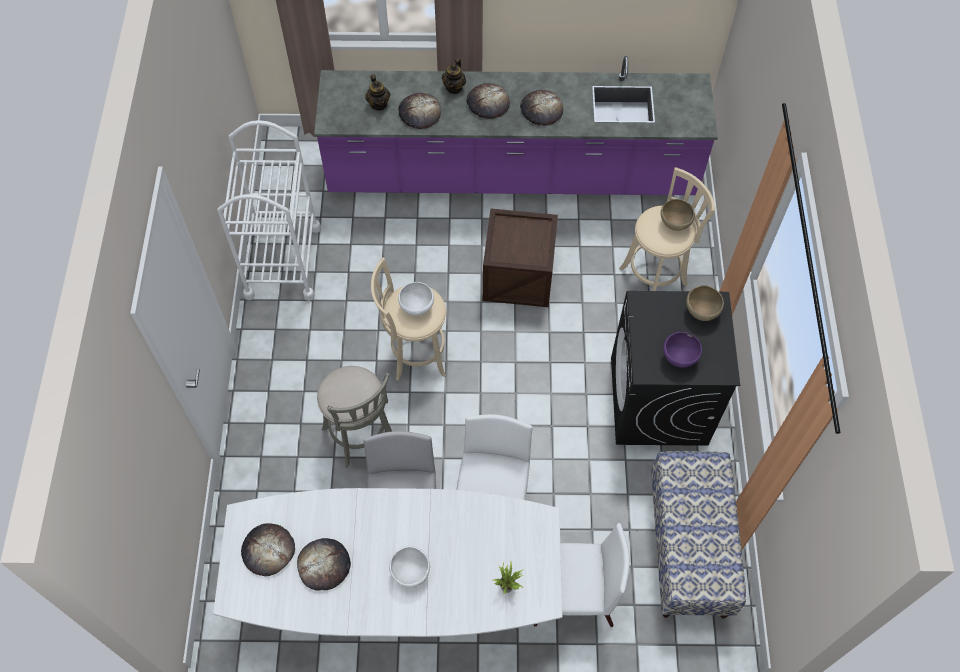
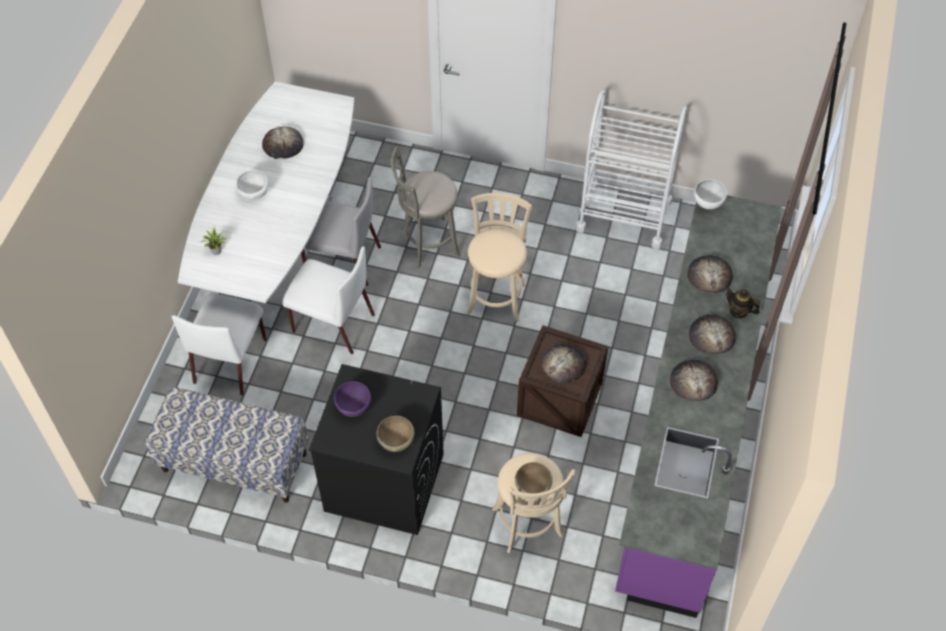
camera: 105 degrees right, 5 degrees down
(268, 550) = (308, 115): bread -> bread (563, 365)
(379, 104) = (727, 244): teapot -> none
(417, 307) = (497, 250): white bowl -> white bowl (708, 204)

